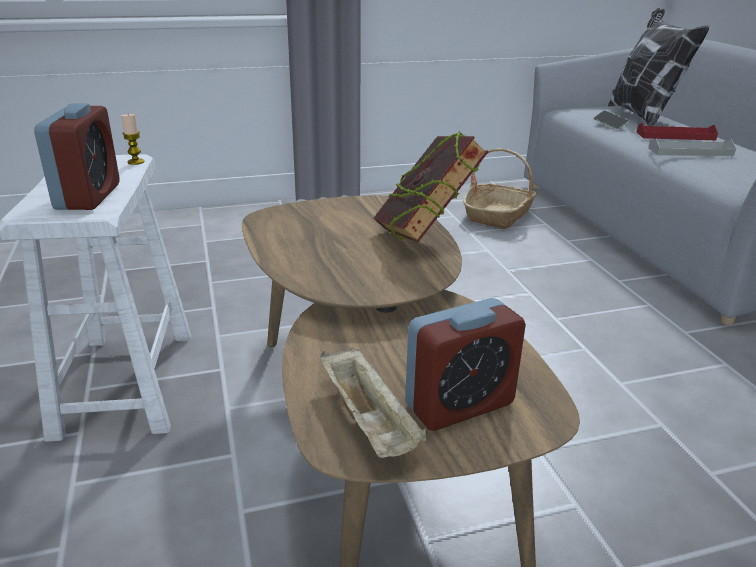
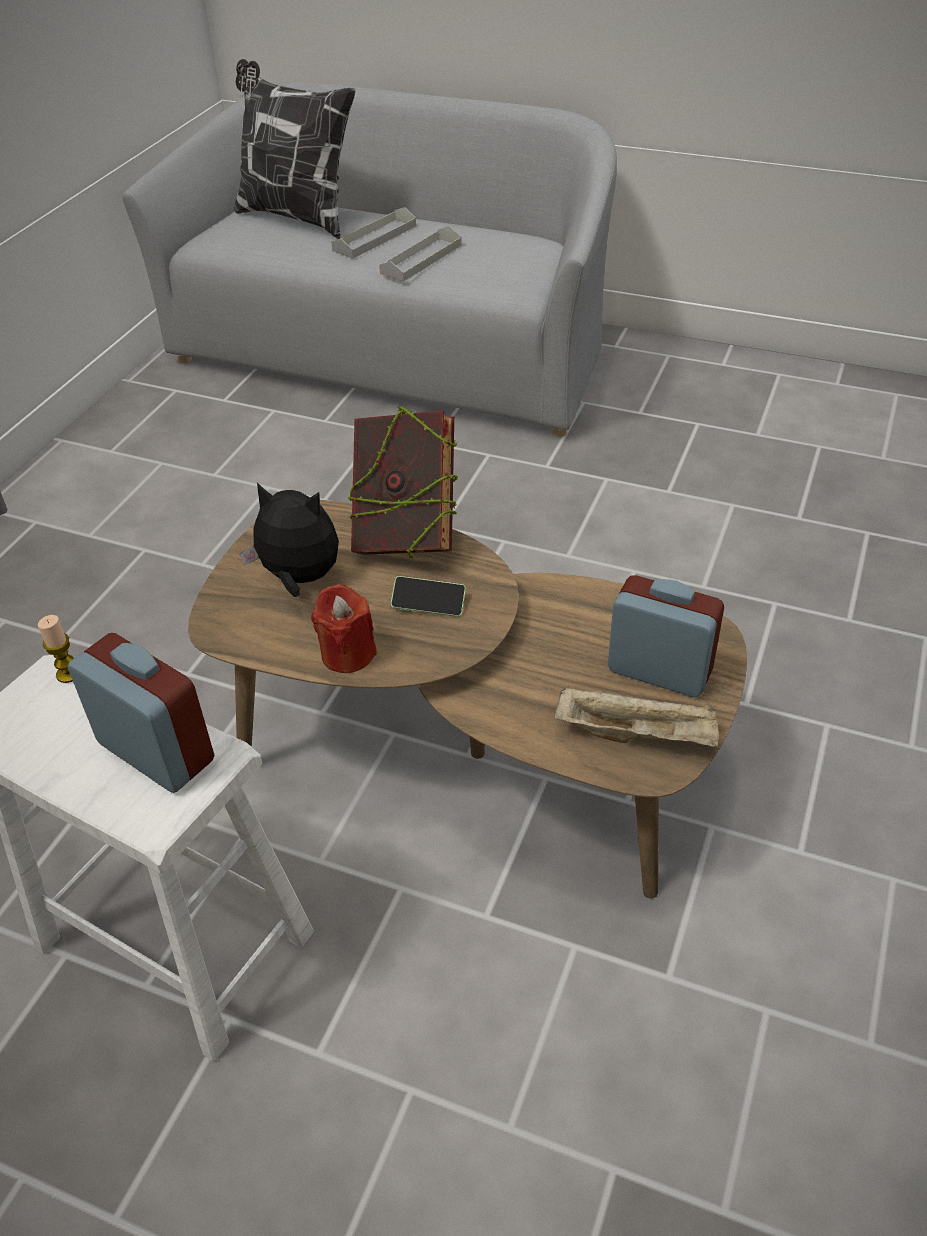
camera: 50 degrees left, 15 degrees up
(290, 258) = (347, 654): none -> red candle
(337, 222) = (299, 579): none -> plush toy
(459, 405) = (659, 671): alarm clock -> alarm clock turned 75 degrees counterclockwise
(498, 215) = (208, 428): basket -> none
(610, 124) = (288, 250): phone -> phone (428, 604)
(675, 136) = (374, 238): red tray -> grey tray

